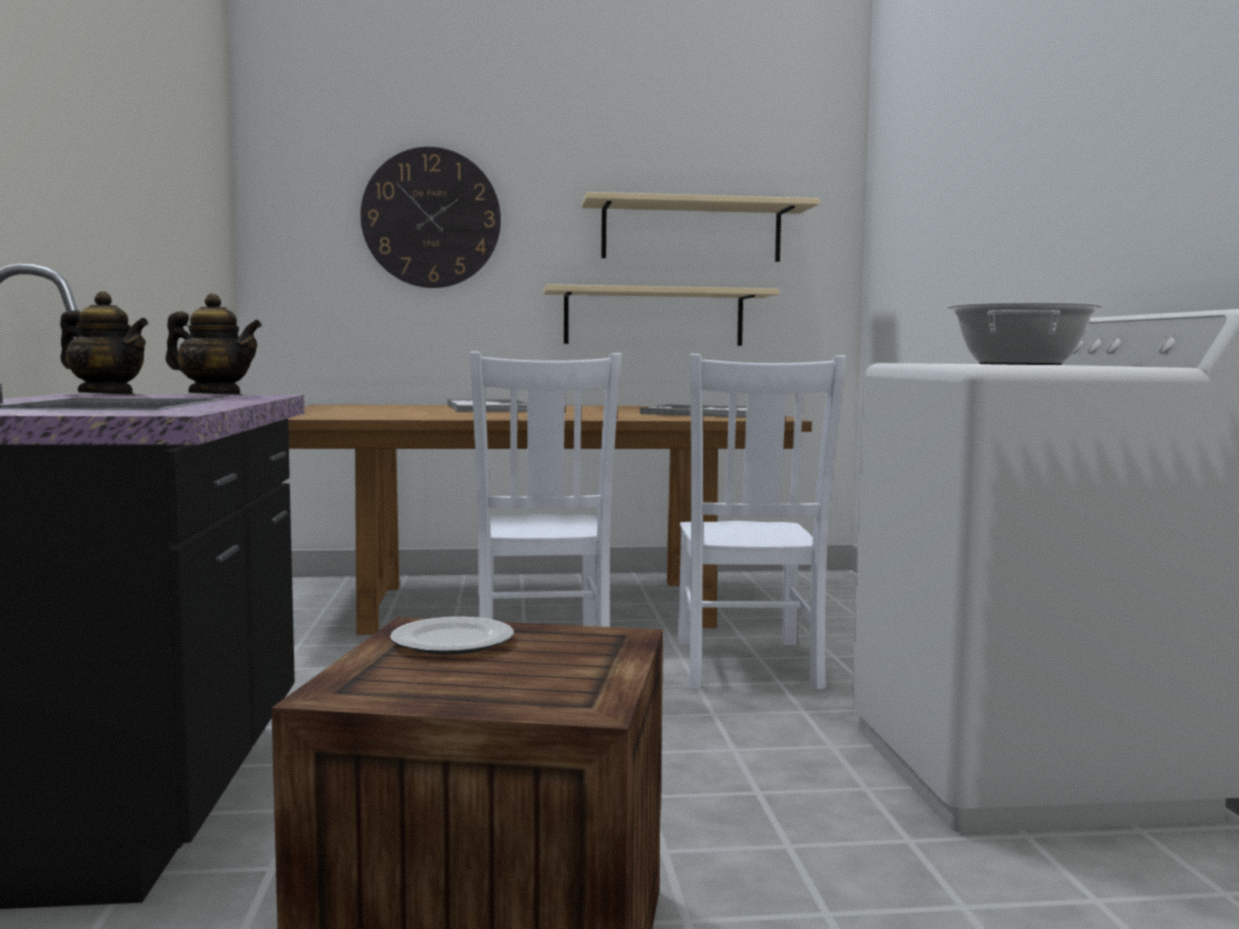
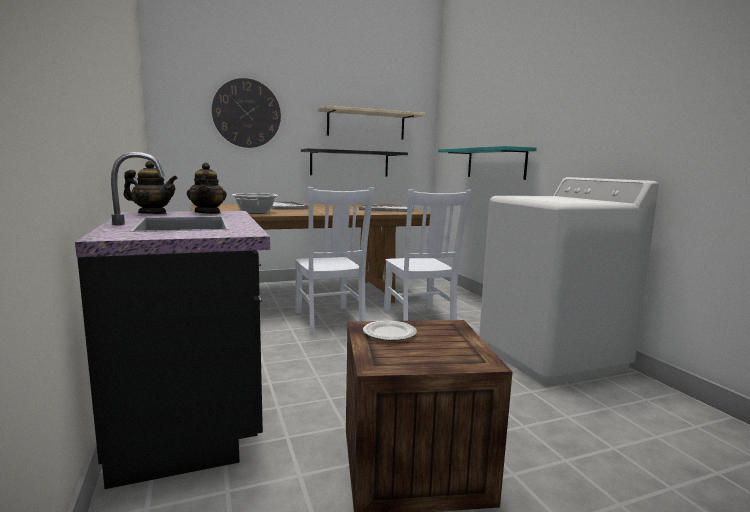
camera: 15 degrees left, 5 degrees up
(215, 395) = (208, 213): teapot -> teapot turned 75 degrees clockwise
(653, 317) = (350, 163): beige shelf -> black shelf
(963, 302) = (495, 163): none -> turquoise shelf
(1019, 364) = (559, 199): cooking pot -> cooking pot (255, 212)

